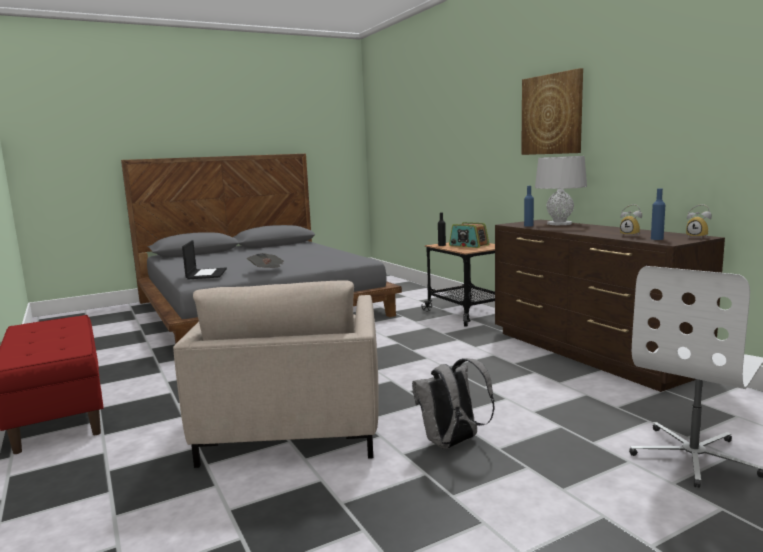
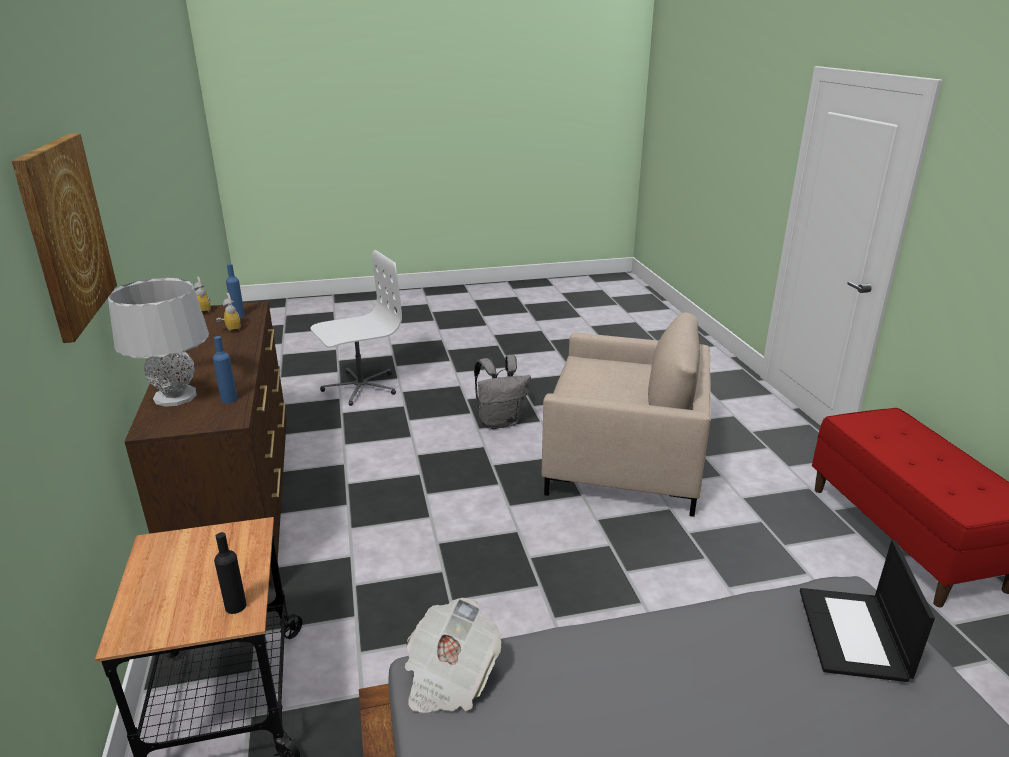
camera: 165 degrees left, 15 degrees up
(267, 271) = (704, 639): newspaper -> newspaper (449, 676)
(292, 424) = (624, 464): beige armchair -> beige armchair turned 90 degrees clockwise
(468, 245) = (191, 577): radio -> none

